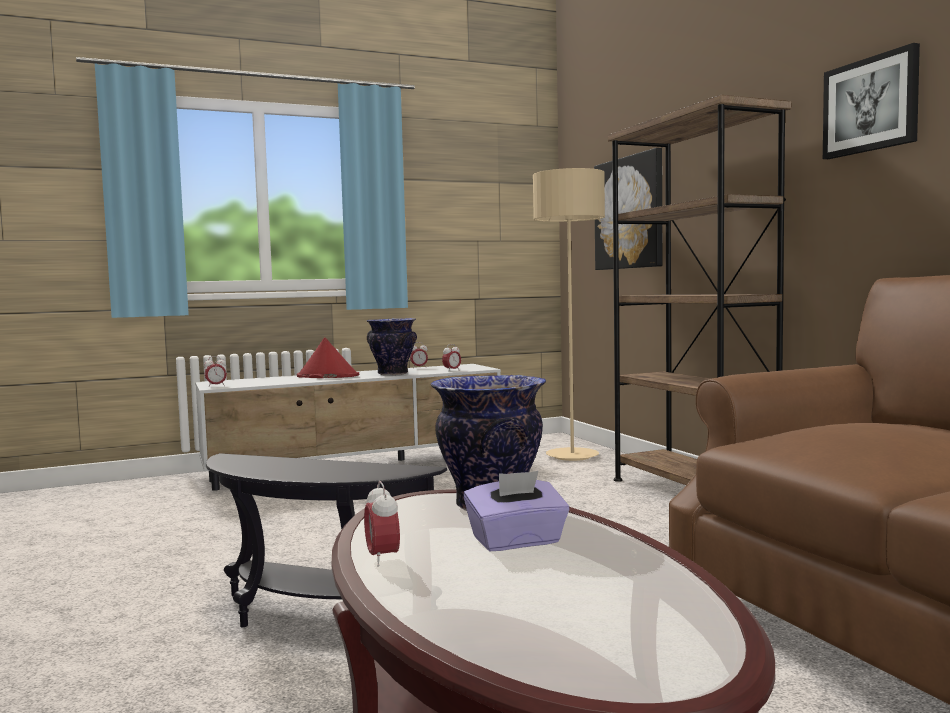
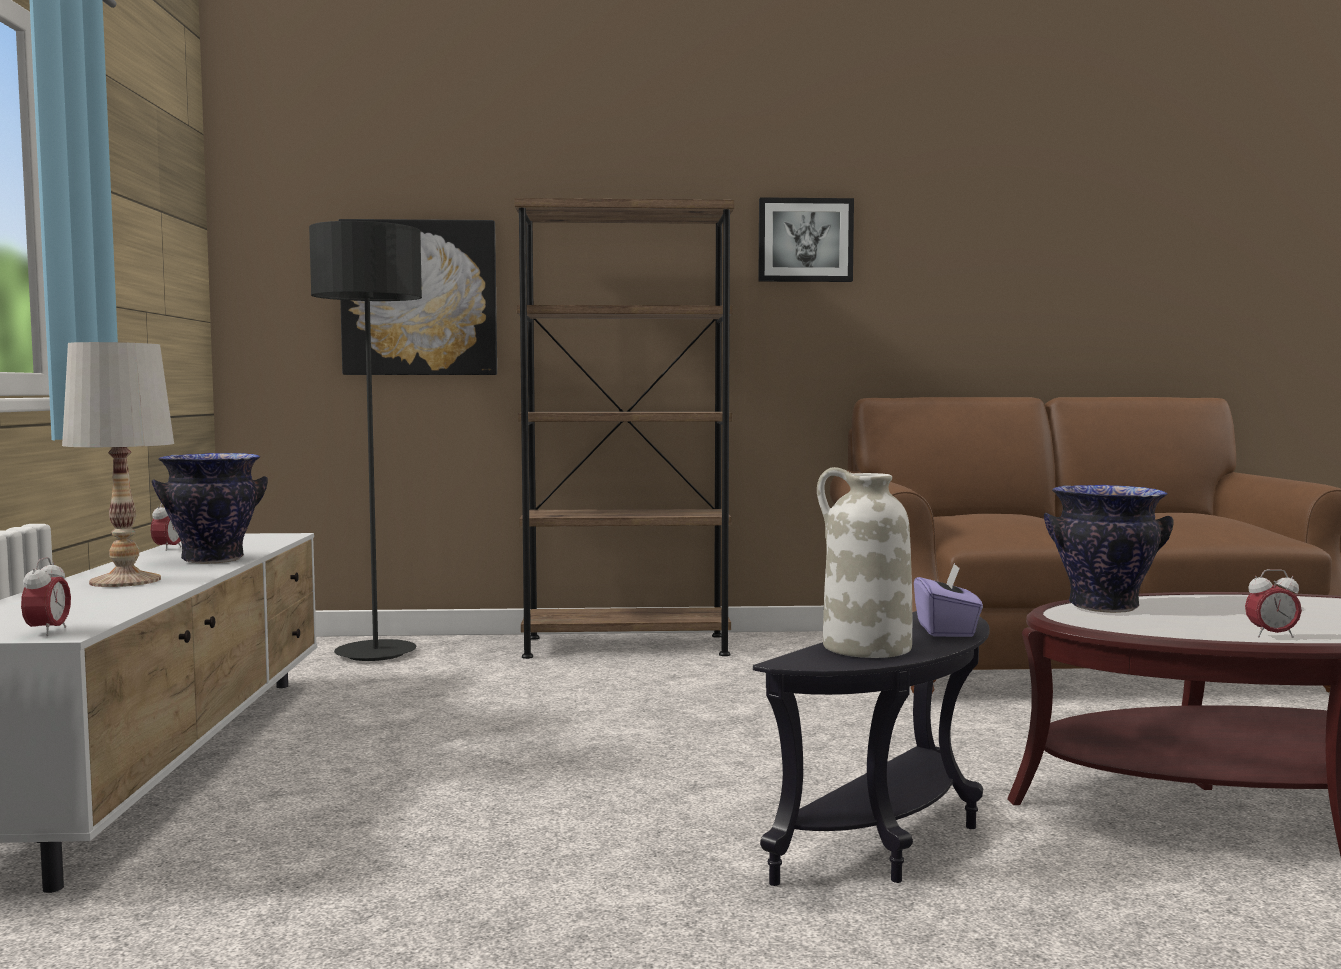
camera: 70 degrees left, 0 degrees up
(268, 464) = (865, 648): none -> white vase
(327, 376) = (124, 581): red hat -> white table lamp
(452, 370) = (266, 543): alarm clock -> none
(517, 541) = (1213, 611): purple tissue box -> purple tissue box (946, 630)
(572, 456) = (375, 654): beige floor lamp -> black floor lamp

